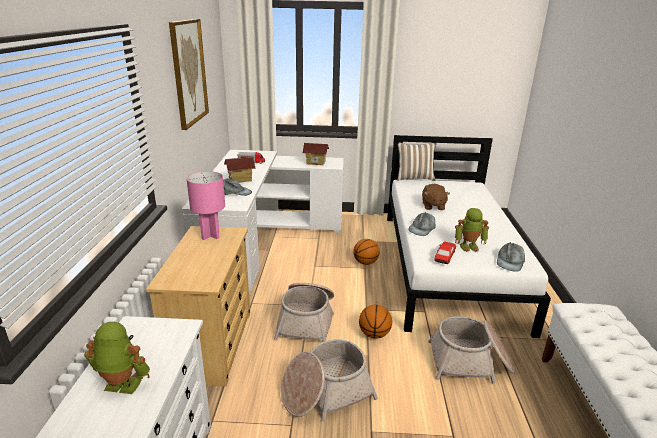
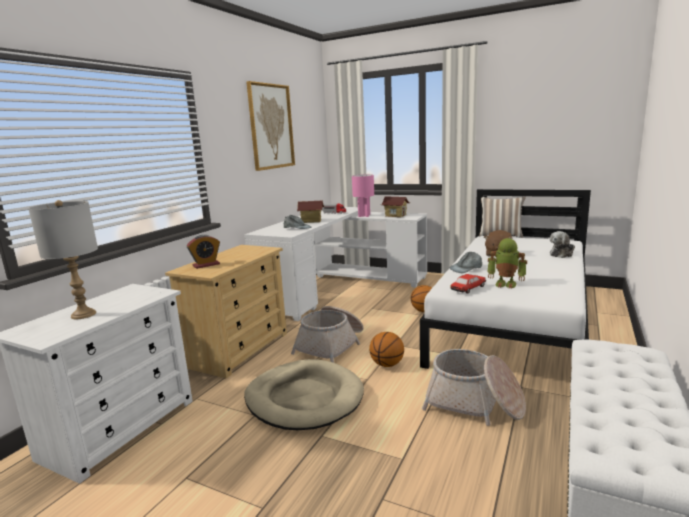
camera: 25 degrees right, 10 degrees down
(121, 386) = (83, 315): toy robot -> grey table lamp
(187, 269) = (206, 265): none -> alarm clock
(210, 235) = (247, 250): pink table lamp -> pink table lamp (364, 216)
(326, 392) = (304, 398): basket -> beige dog bed
(483, 202) = (562, 254): none -> plush toy
(510, 261) = (543, 298): grey cap -> none

